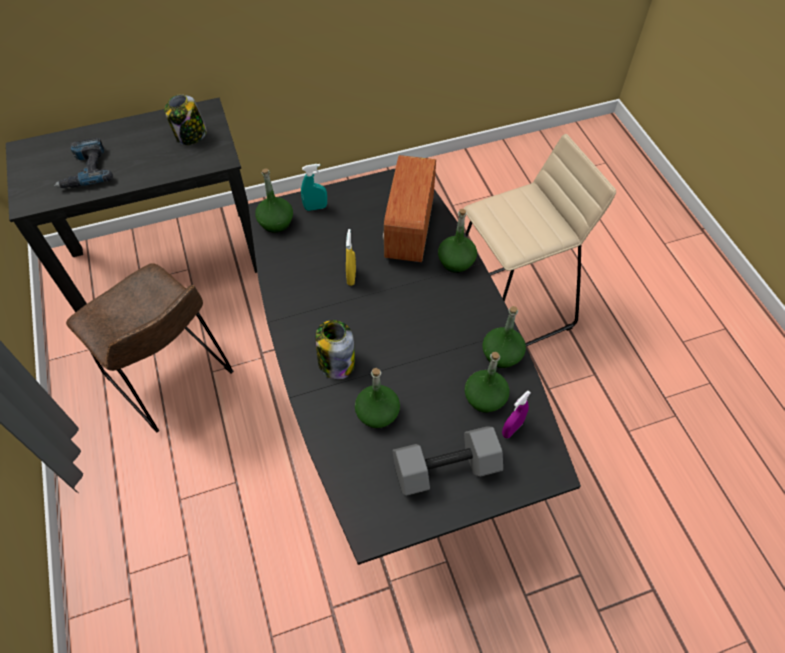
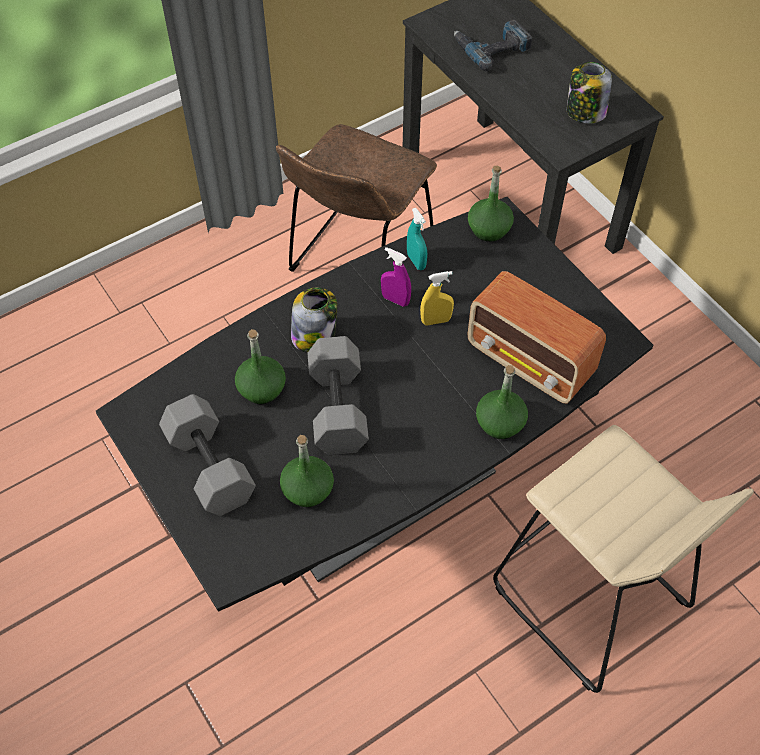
camera: 75 degrees right, 0 degrees up
(315, 207) = (527, 259): turquoise spray bottle -> turquoise spray bottle (416, 261)
(409, 230) = (530, 362): radio -> radio turned 135 degrees counterclockwise
(414, 359) = (339, 408): none -> grey dumbbell
(501, 354) = (373, 497): green bottle -> none
(512, 429) = (273, 524): purple spray bottle -> purple spray bottle (395, 300)

